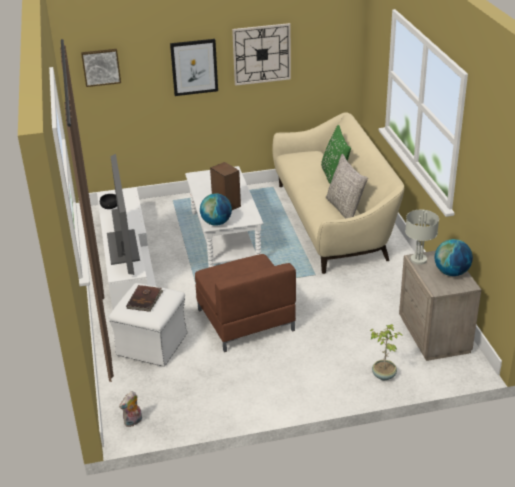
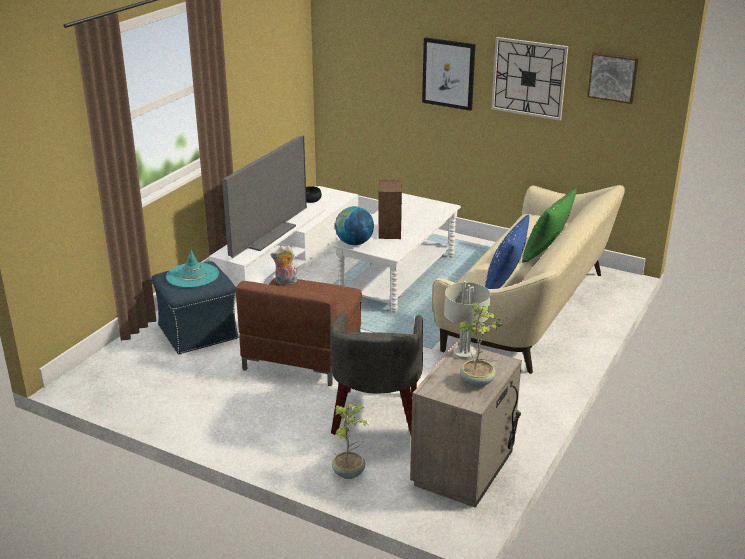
camera: 40 degrees right, 5 degrees down
(101, 67) = (352, 47): picture -> picture (613, 77)
(133, 422) = (90, 382): plush toy -> plush toy (285, 282)
(145, 299) = (192, 275): brown book -> turquoise hat
(152, 344) = (199, 332): white ottoman -> blue ottoman
(345, 209) = (504, 285): grey pillow -> blue pillow
(348, 334) = (376, 417): none -> grey armchair
(451, 272) = (477, 382): globe -> potted plant

